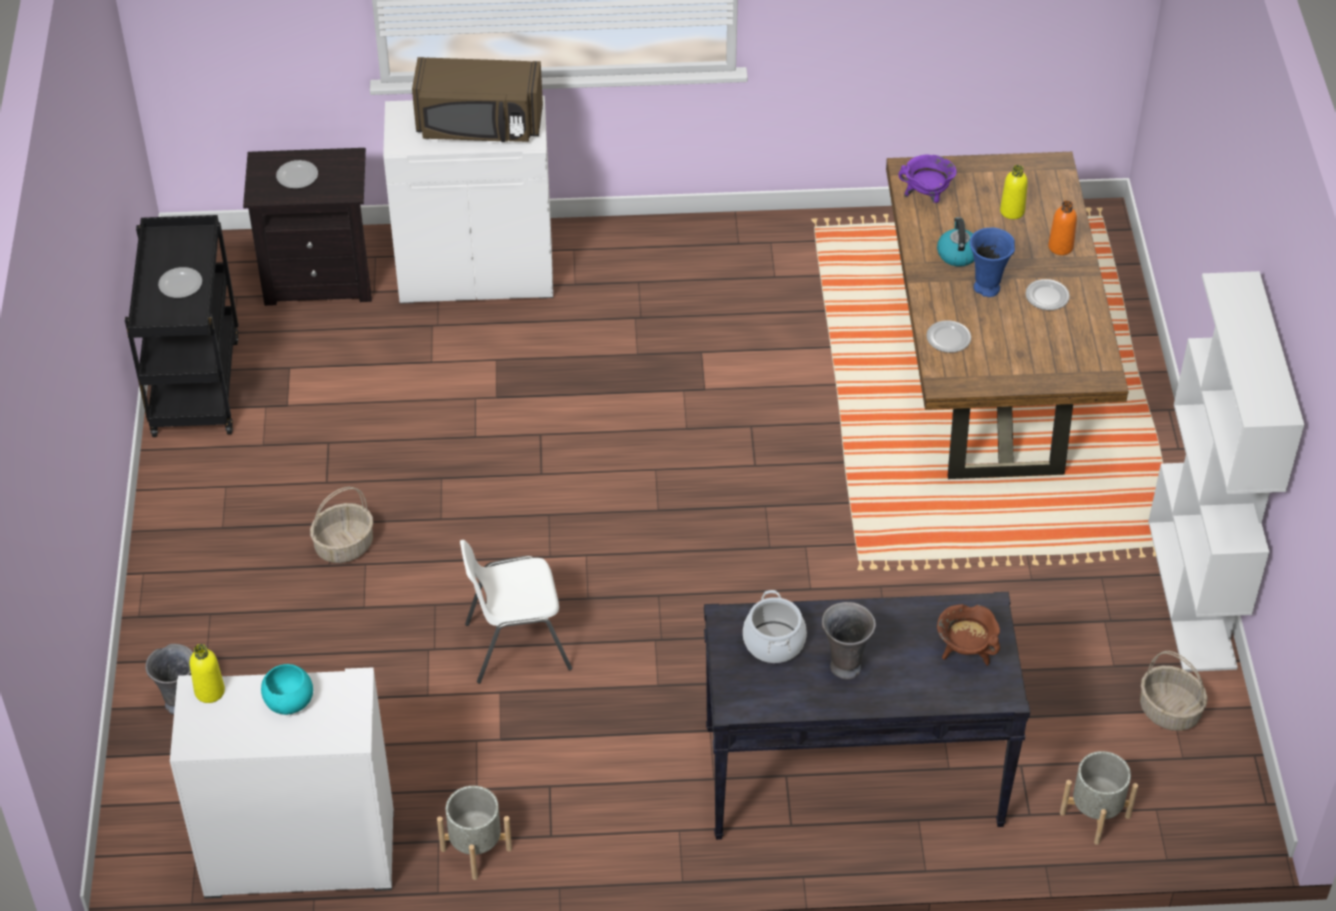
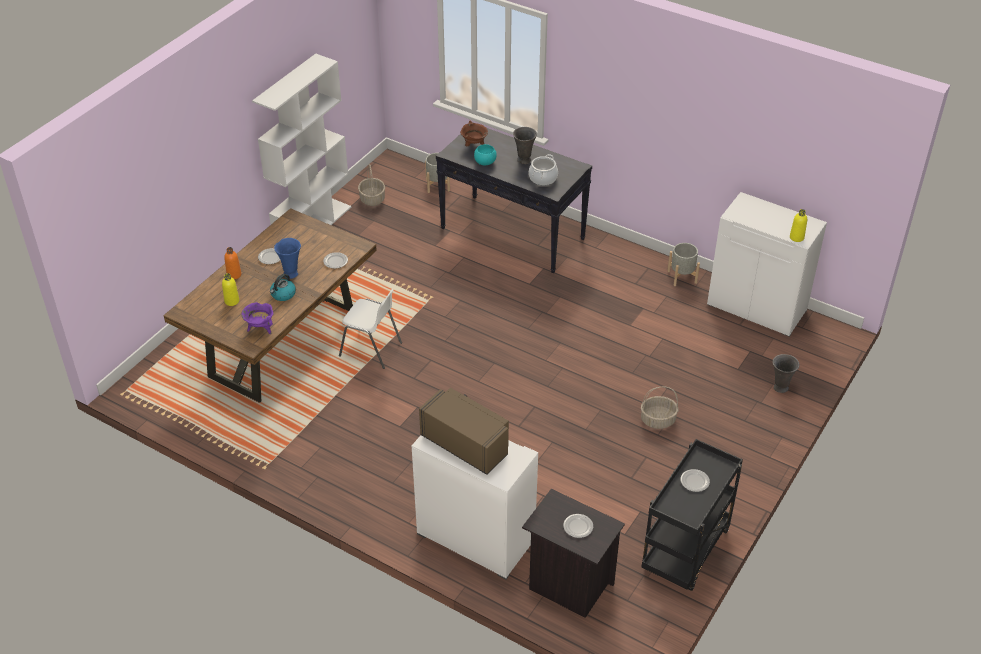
camera: 145 degrees left, 5 degrees down
(288, 701) = (764, 220): turquoise bowl -> turquoise bowl (485, 162)
(516, 645) = (608, 339): white chair -> white chair (371, 349)

